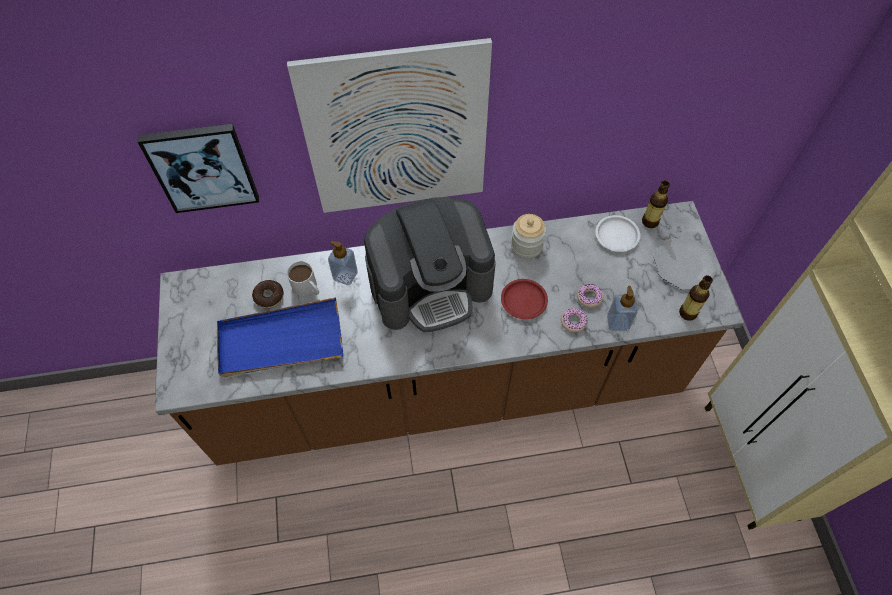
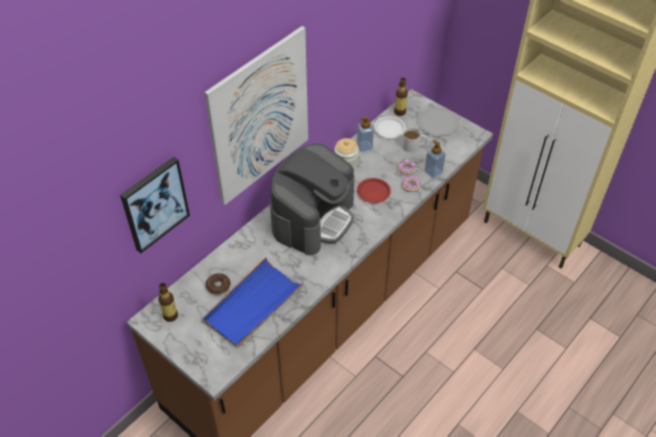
camera: 40 degrees left, 10 degrees down
(307, 288) = (238, 266): white mug -> white mug (414, 146)
(345, 275) = (255, 244): soap dispenser -> soap dispenser (364, 146)
(688, 313) = (462, 145): bottle -> bottle (170, 316)

